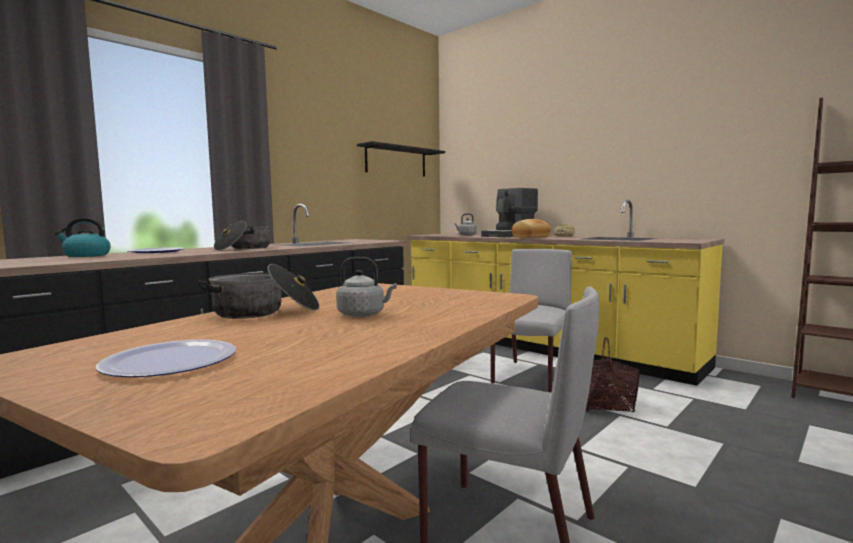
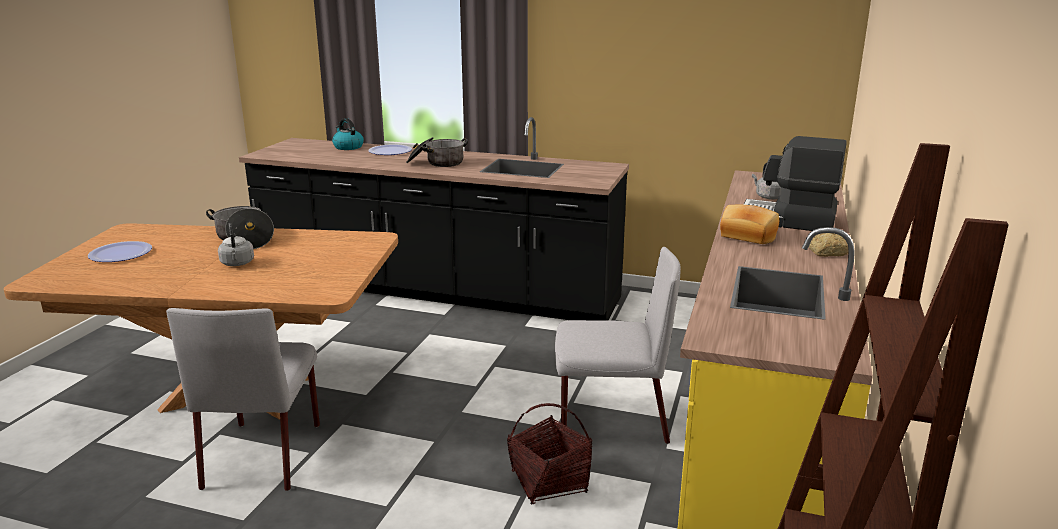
camera: 65 degrees right, 15 degrees up
(396, 161) = (748, 52): black shelf -> none

